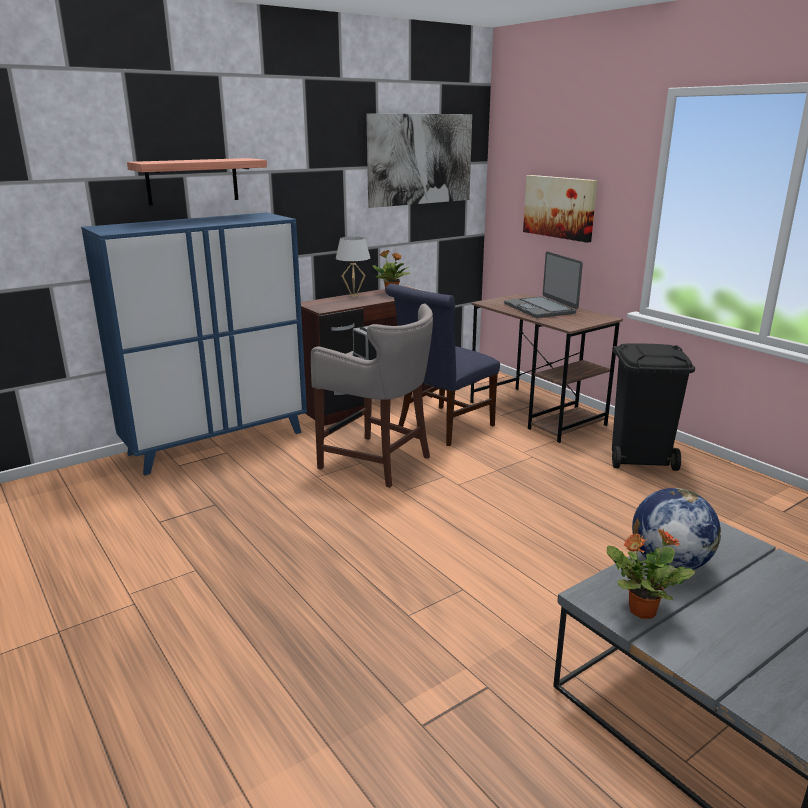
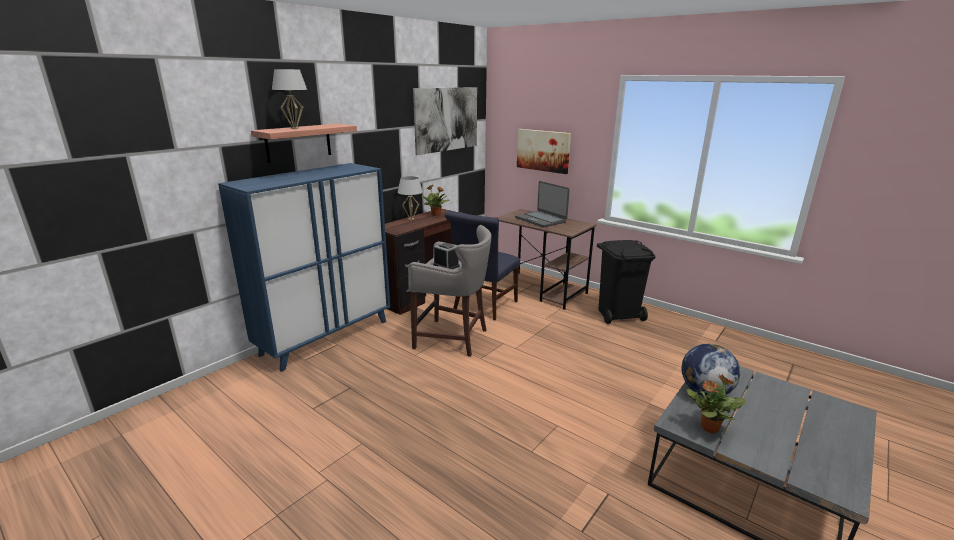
camera: 15 degrees left, 0 degrees up
(182, 160) = (294, 128): none -> white table lamp

